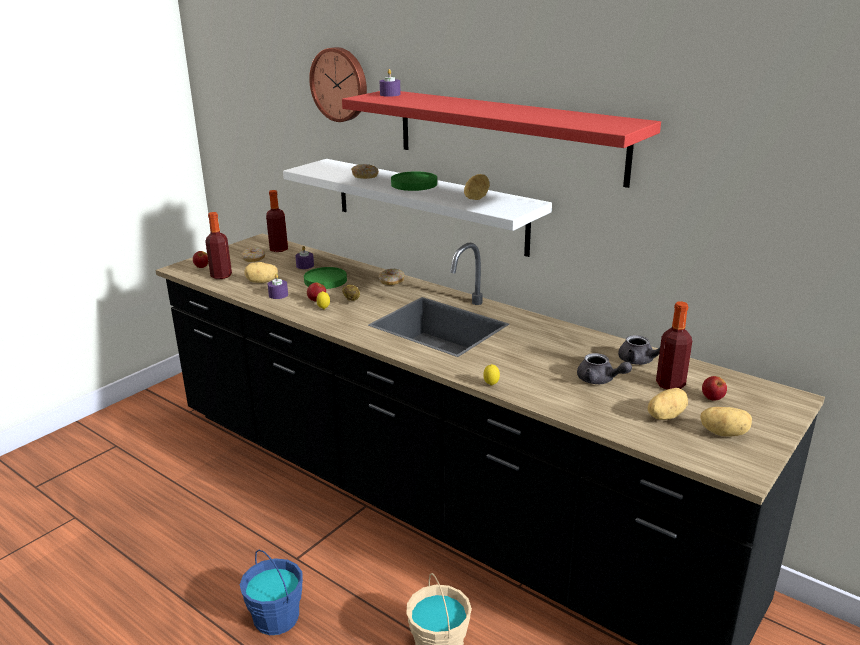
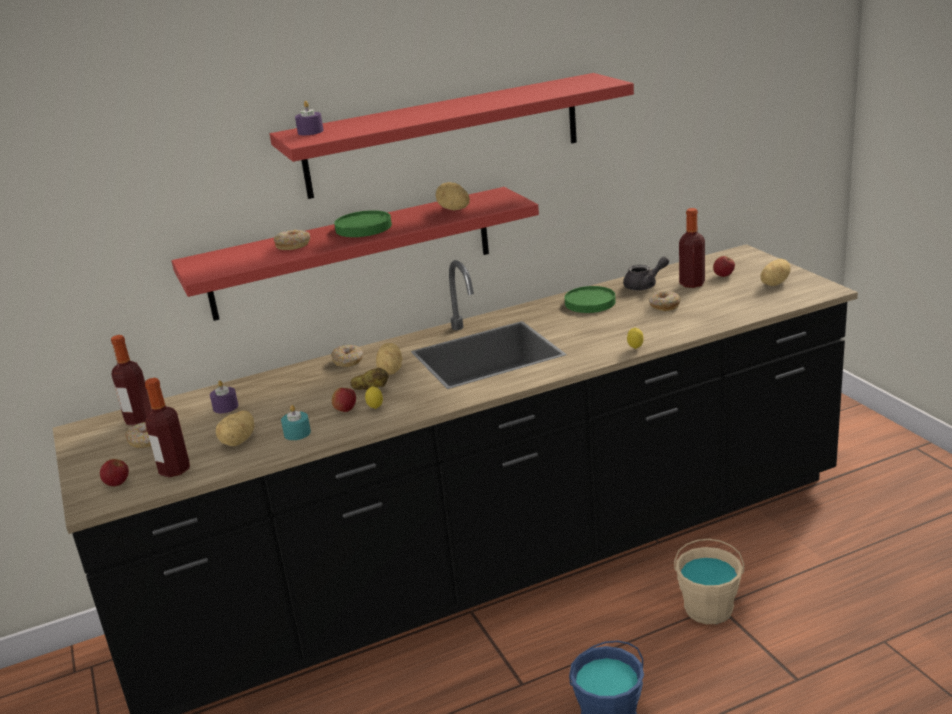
camera: 60 degrees left, 0 degrees up
(278, 295) = (297, 433): purple candle -> turquoise candle
(326, 280) = (293, 398): green plate -> green plate (590, 302)
(340, 84) = (185, 149): wall clock -> none
(428, 205) = (352, 253): white shelf -> red shelf
(600, 380) = (664, 306): grey teapot -> donut
(664, 416) = (736, 296): potato -> potato (389, 371)

